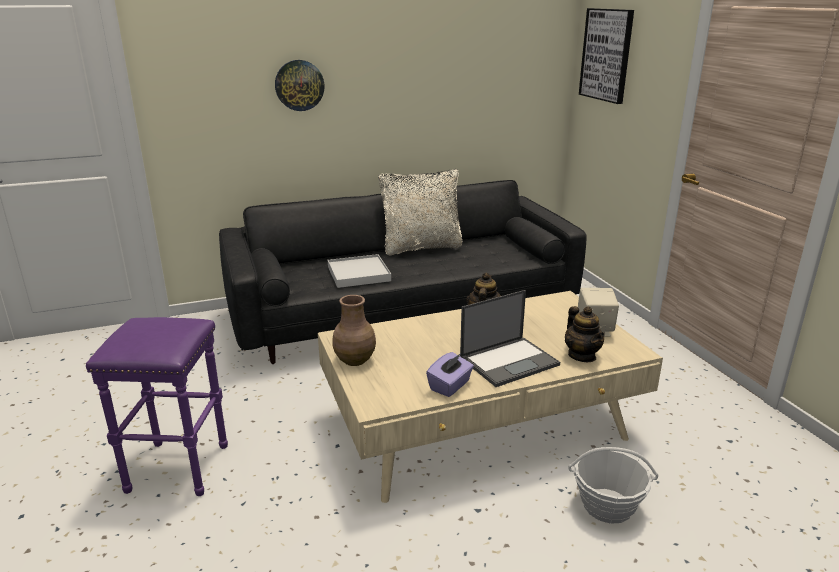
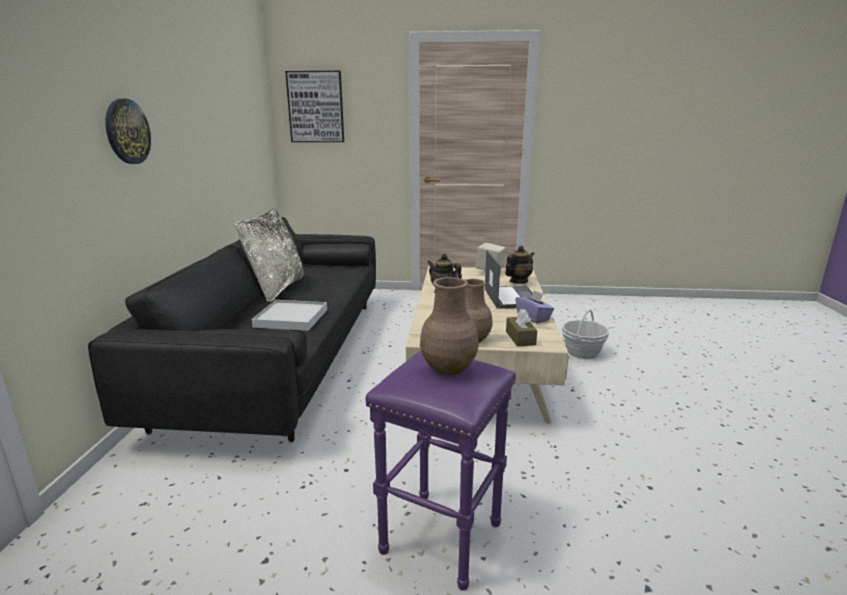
camera: 65 degrees left, 5 degrees down
(153, 331) = (448, 368): none -> brown vase
(378, 387) = (520, 338): none -> brown tissue box
(582, 356) = (518, 281): teapot -> teapot turned 45 degrees counterclockwise

